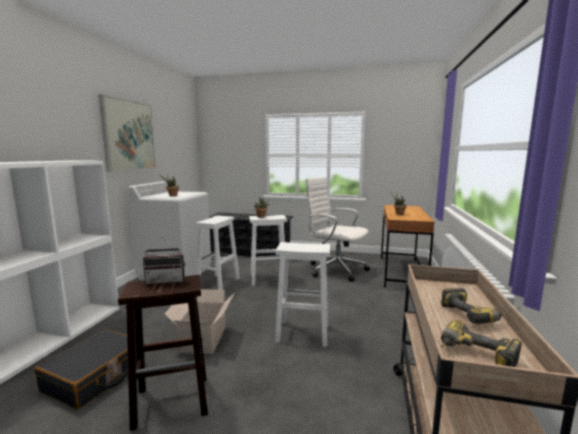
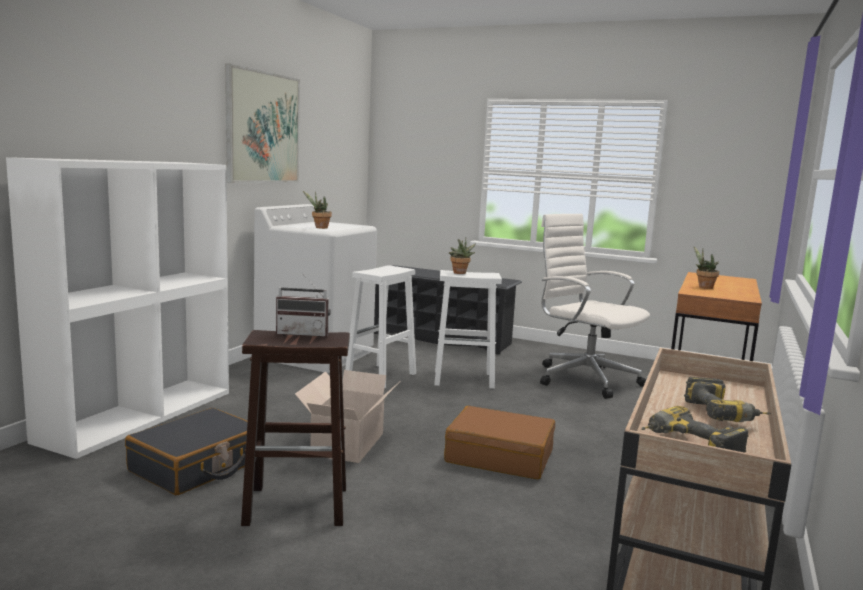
camera: 10 degrees right, 0 degrees up
(301, 333) = (499, 456): white stool -> brown suitcase

